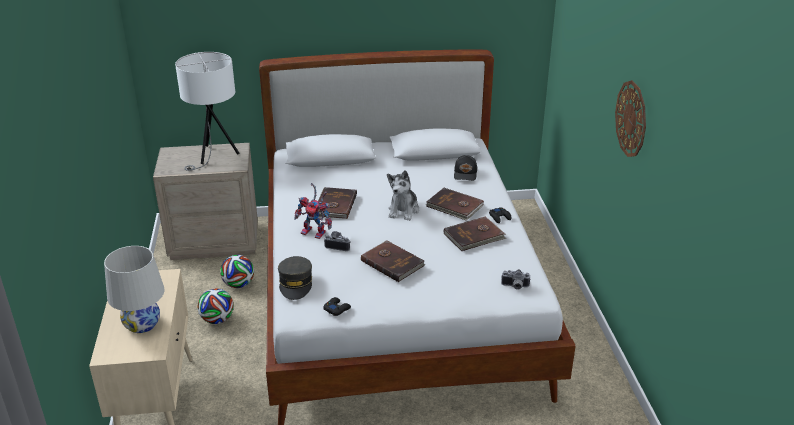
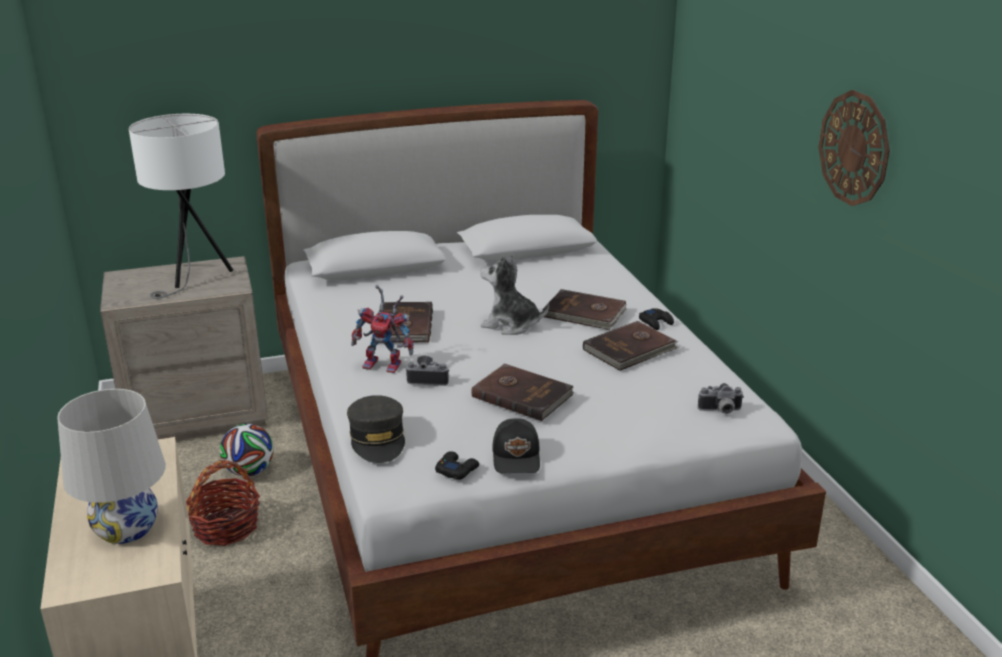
camera: 10 degrees left, 5 degrees down
(217, 320) = (226, 527): football -> basket
(403, 210) = (511, 325): plush toy -> plush toy turned 105 degrees clockwise
(466, 174) = (583, 272): black cap -> black cap (517, 457)

